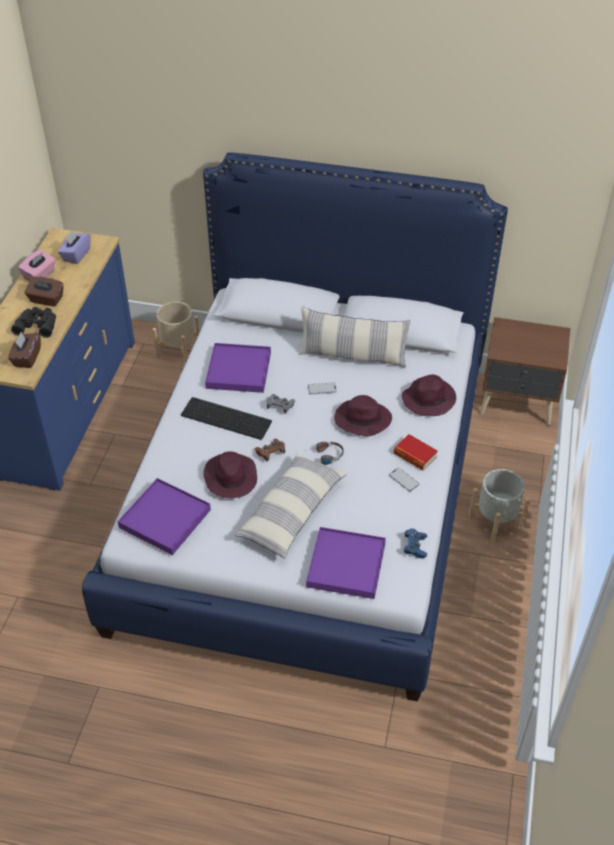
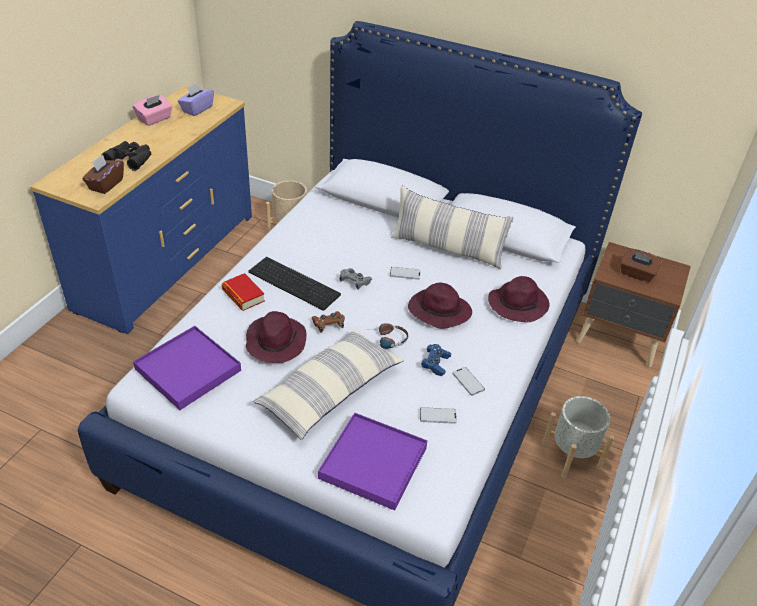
camera: 10 degrees right, 5 degrees down
(46, 300) = (150, 140): brown tissue box -> brown tissue box (636, 274)
(239, 370) = (324, 241): purple tray -> none
(387, 515) = (438, 416): none -> phone
(415, 455) = (487, 358): book -> book (243, 295)
(415, 547) = (461, 459): blue game controller -> blue game controller (435, 364)

